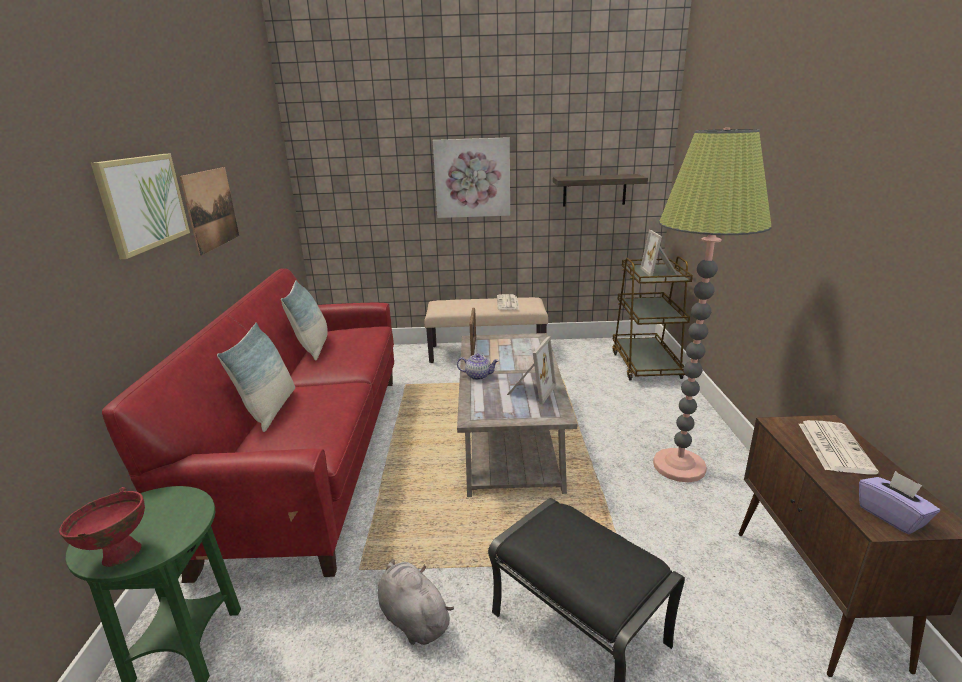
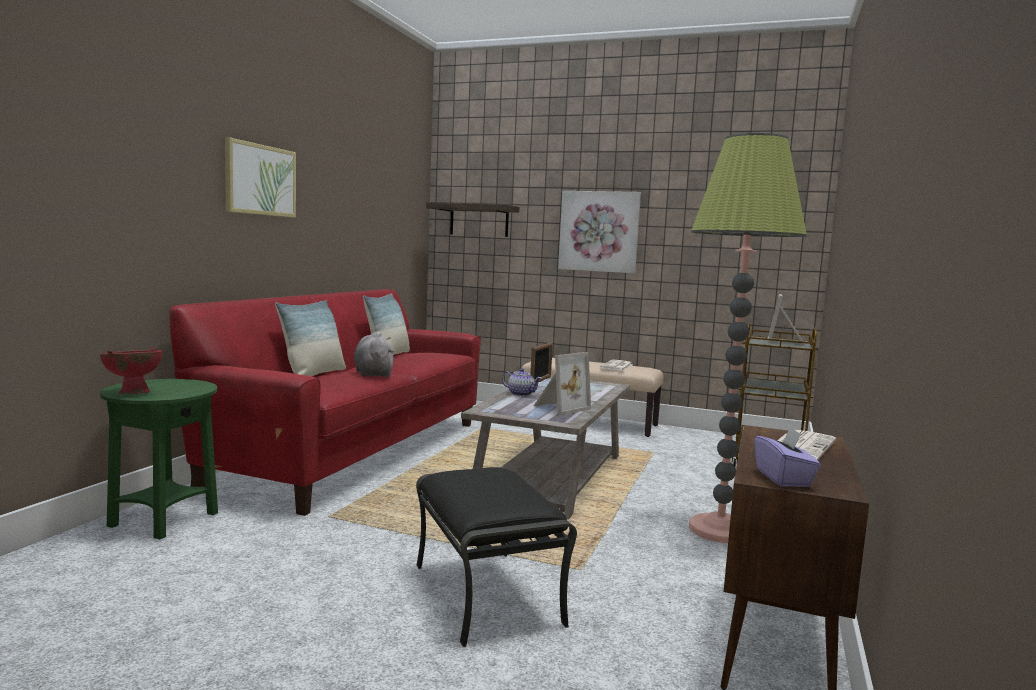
camera: 20 degrees right, 15 degrees down
(211, 209) = (326, 210): picture -> none
(412, 618) = (345, 550): grey plush toy -> grey plush toy (373, 374)
(594, 190) = (733, 254): shelf -> shelf (479, 220)

